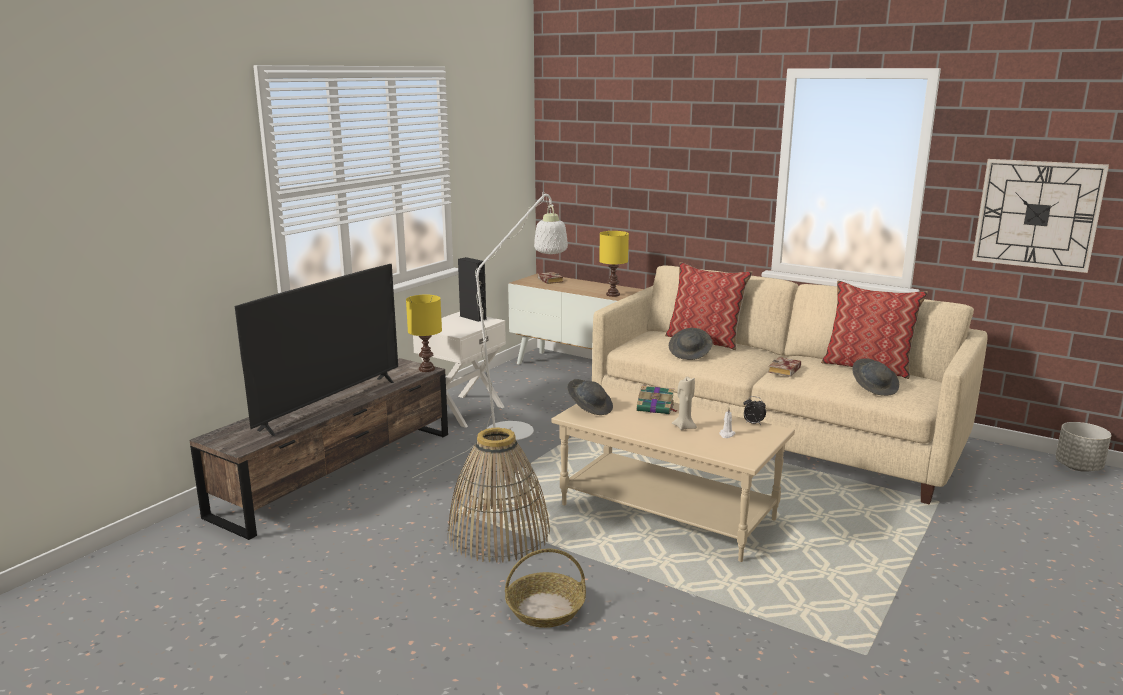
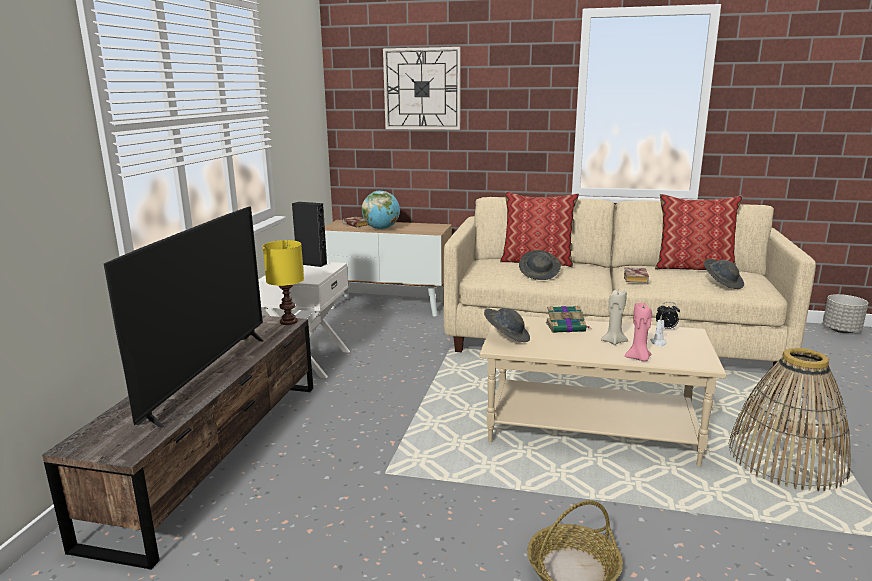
camera: 20 degrees left, 0 degrees up
(499, 534) = (451, 490): basket -> basket (786, 459)
(518, 426) = (378, 368): white floor lamp -> none
(569, 288) = (381, 229): none -> globe
(612, 294) = (427, 231): yellow table lamp -> none
(688, 445) = (638, 358): none -> pink candle
(1037, 214) = (802, 126): wall clock -> wall clock (422, 89)

